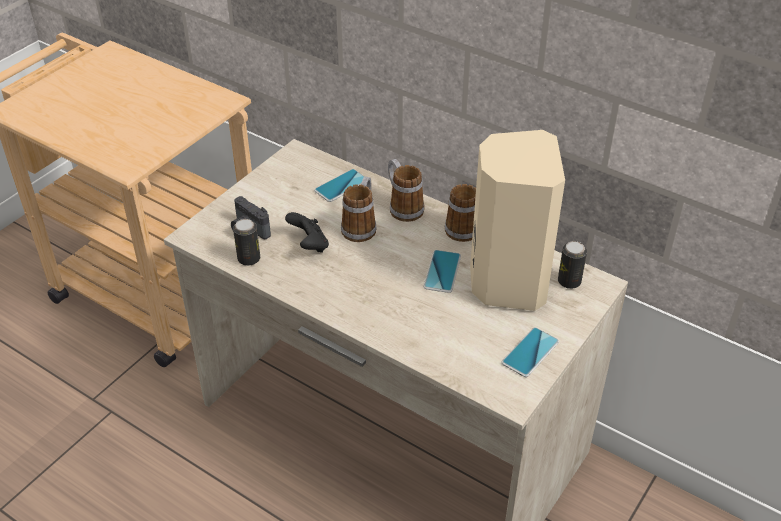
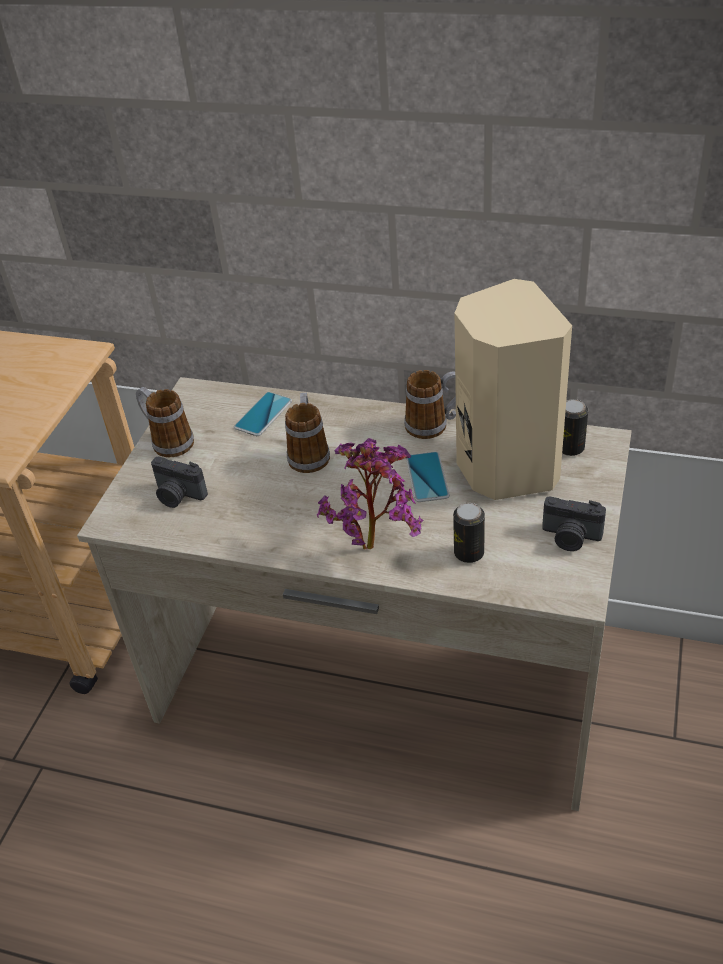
camera: 15 degrees left, 0 degrees up
(249, 259) = (194, 528): can -> can (469, 553)
(309, 245) = (259, 491): black game controller -> none
(377, 311) = (376, 544): none -> potted plant
(402, 207) = (345, 419): mug -> mug (167, 441)
(530, 352) = (570, 538): phone -> camera

